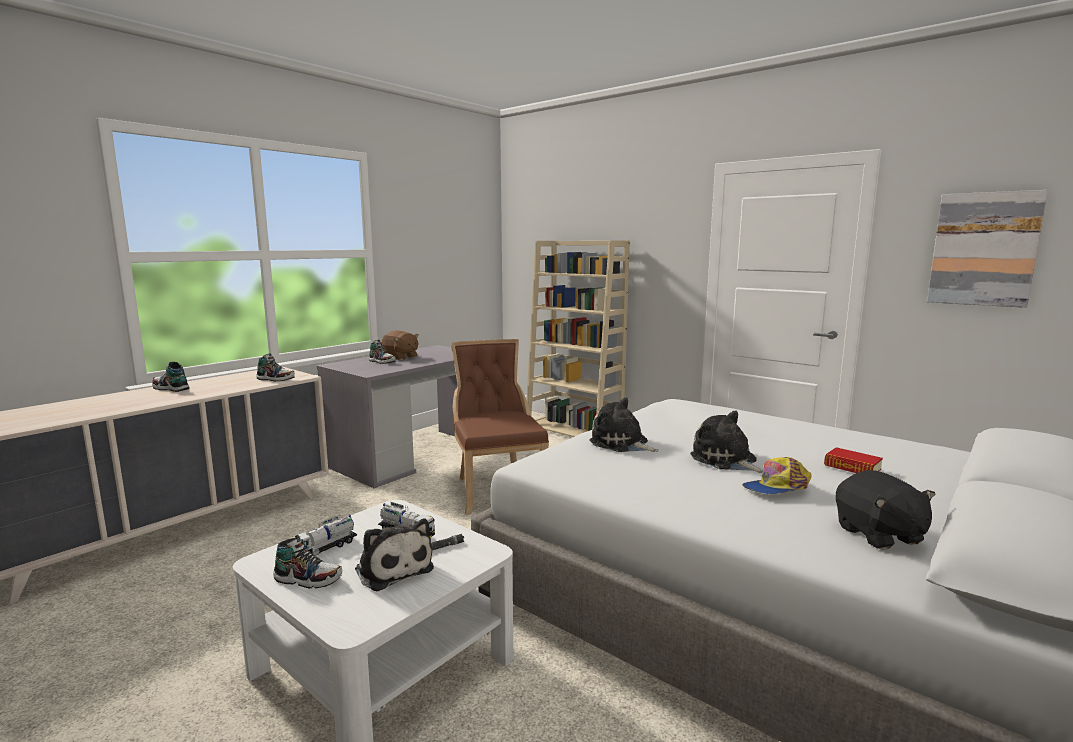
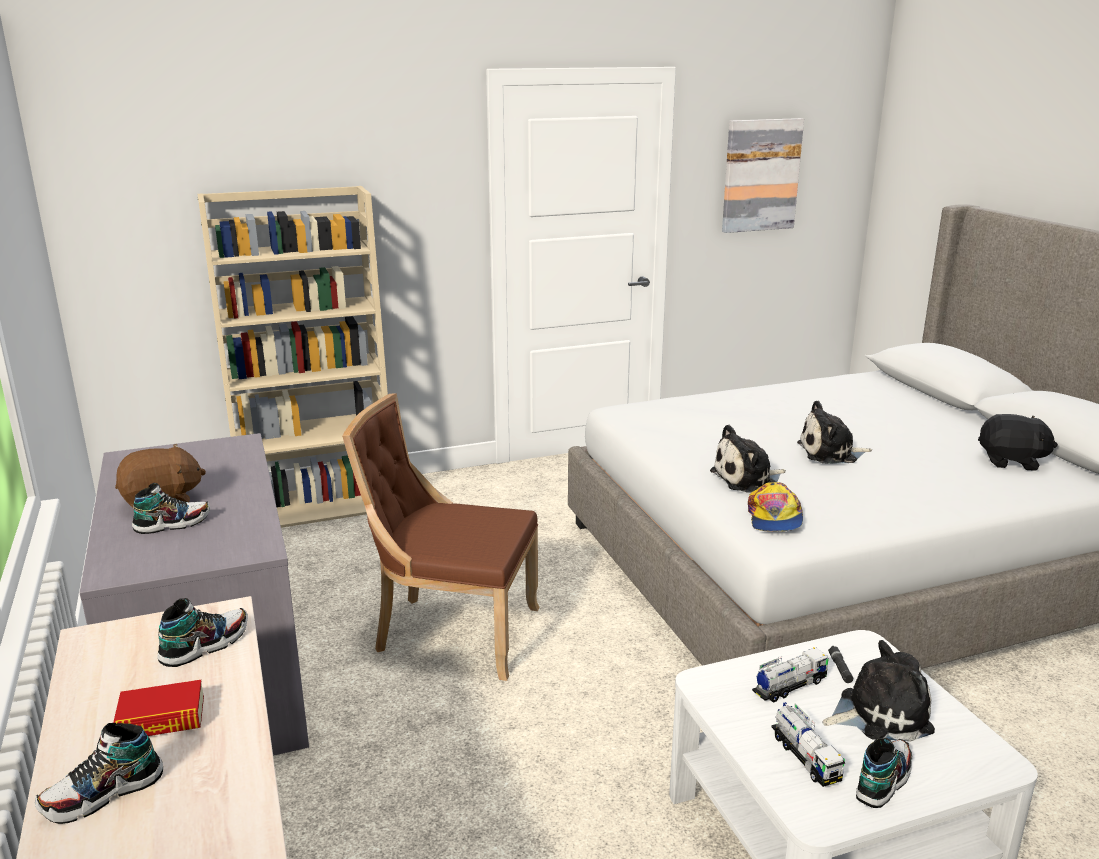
camera: 60 degrees left, 10 degrees up
(776, 488) = (910, 458): cap -> cap (774, 518)
(852, 467) = (881, 418): book -> book (161, 719)

